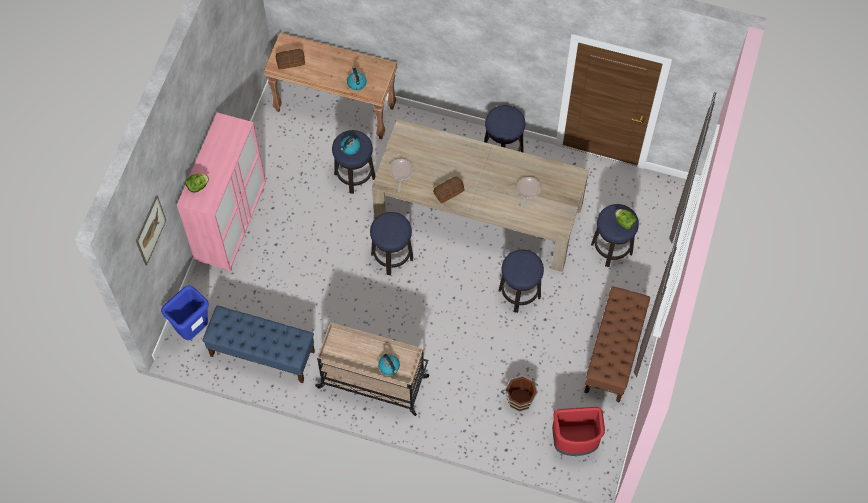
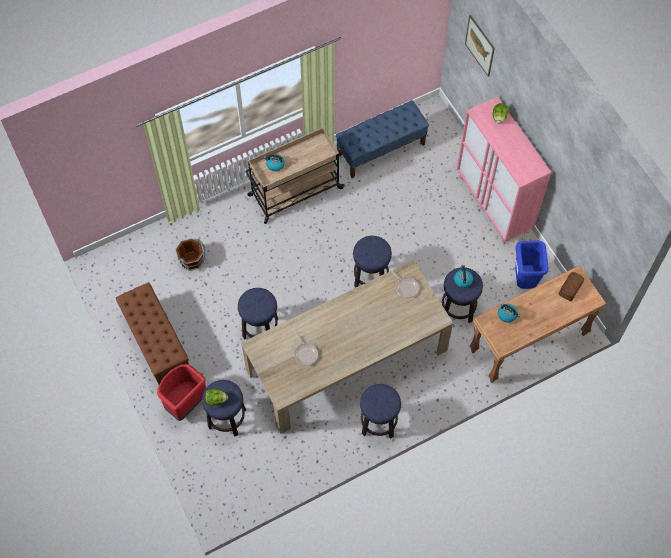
camera: 135 degrees right, 0 degrees up
(193, 330) = (437, 127): blue trash can -> blue trash can (524, 281)
(449, 192) = (358, 303): bread -> none
(575, 442) = (130, 265): red trash can -> red trash can (185, 402)

